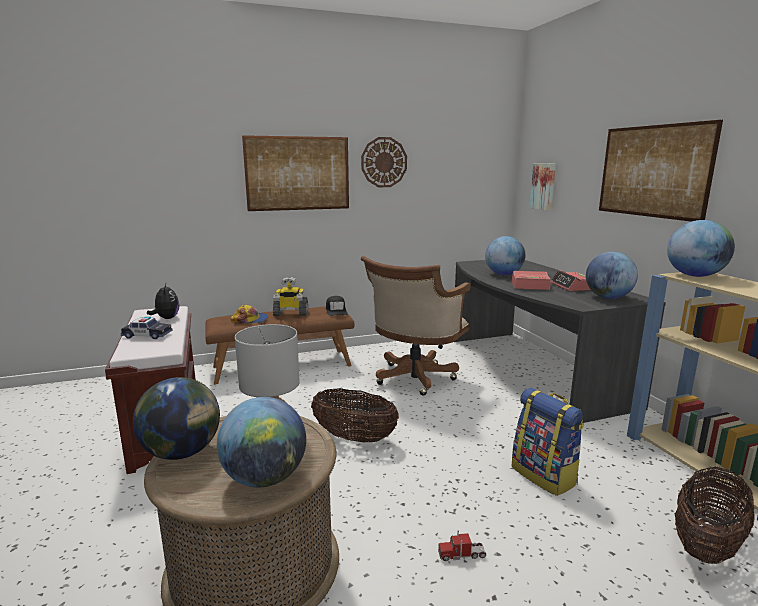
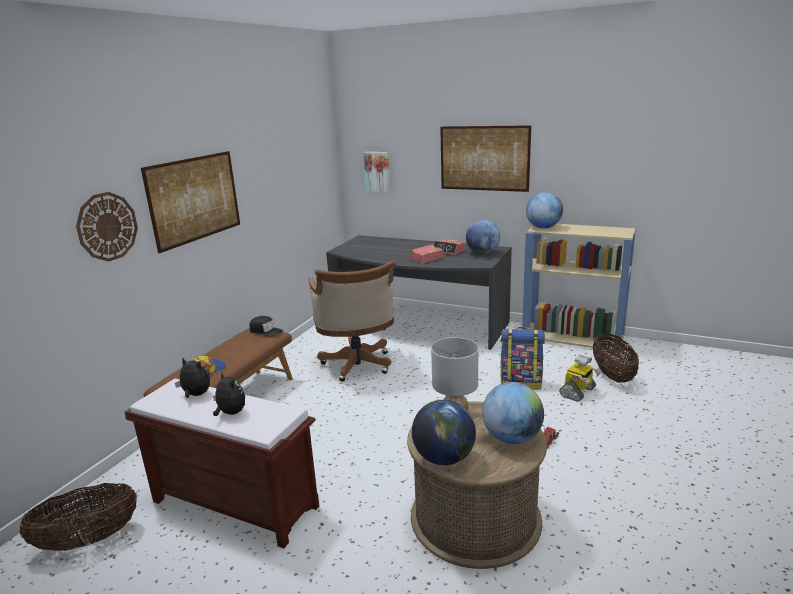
camera: 45 degrees left, 5 degrees up
(147, 335) = (230, 413): toy car -> plush toy
(290, 313) = (230, 350): toy robot -> toy robot (578, 392)
(354, 438) = (394, 423): basket -> basket (88, 540)
(384, 162) = (257, 170): wall clock -> wall clock (107, 226)
(503, 274) = (388, 254): globe -> none

